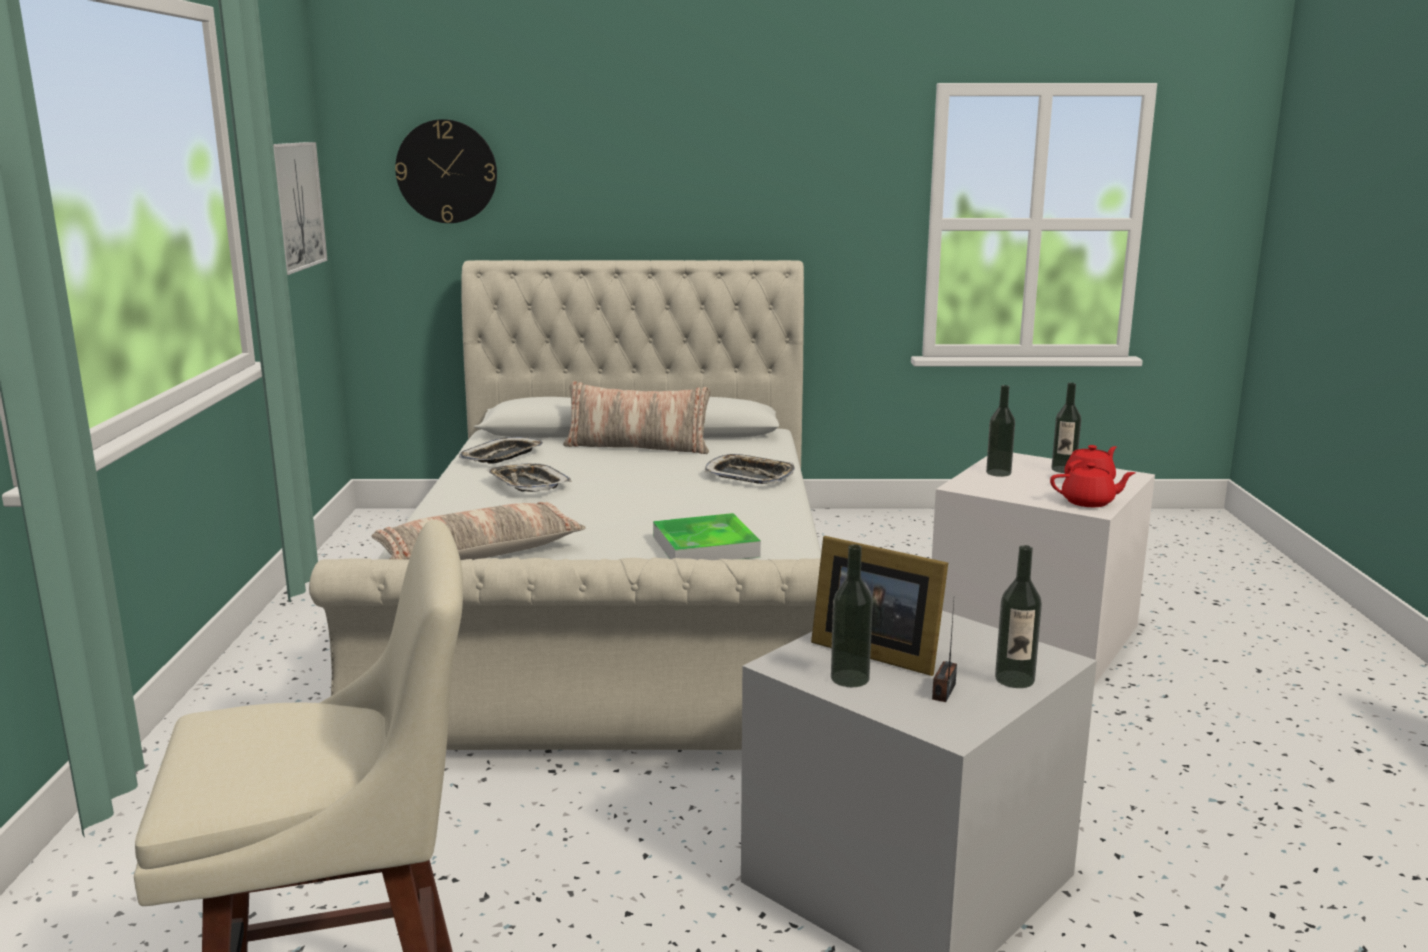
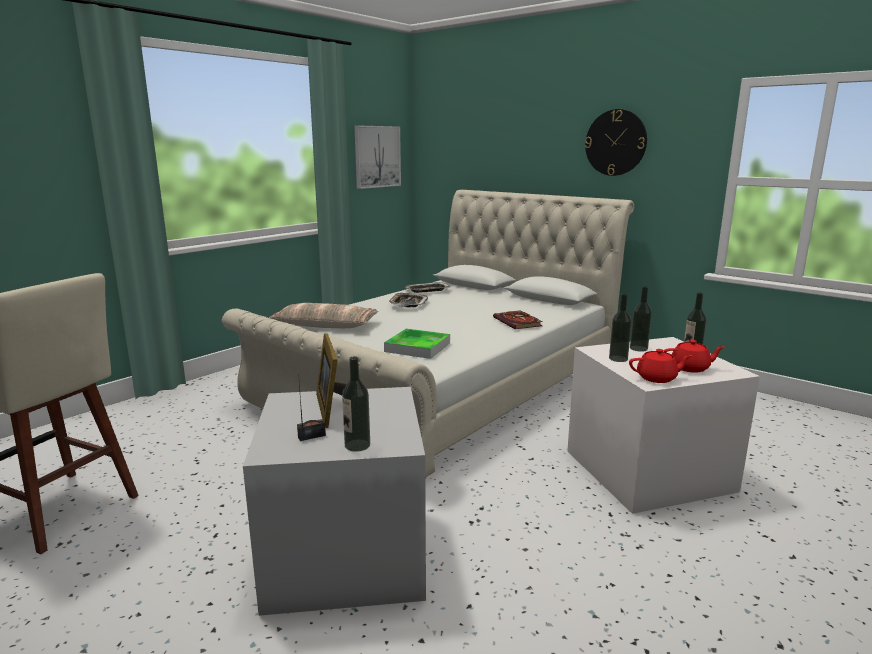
camera: 40 degrees right, 0 degrees up
(446, 171) = (459, 142): wall clock -> wall clock (615, 142)
(637, 447) = (496, 298): pillow -> none
(749, 476) = (518, 322): tray -> book
(849, 678) = (291, 414): bottle -> bottle (618, 359)
(1089, 502) = (657, 378): red teapot -> red teapot turned 45 degrees counterclockwise

